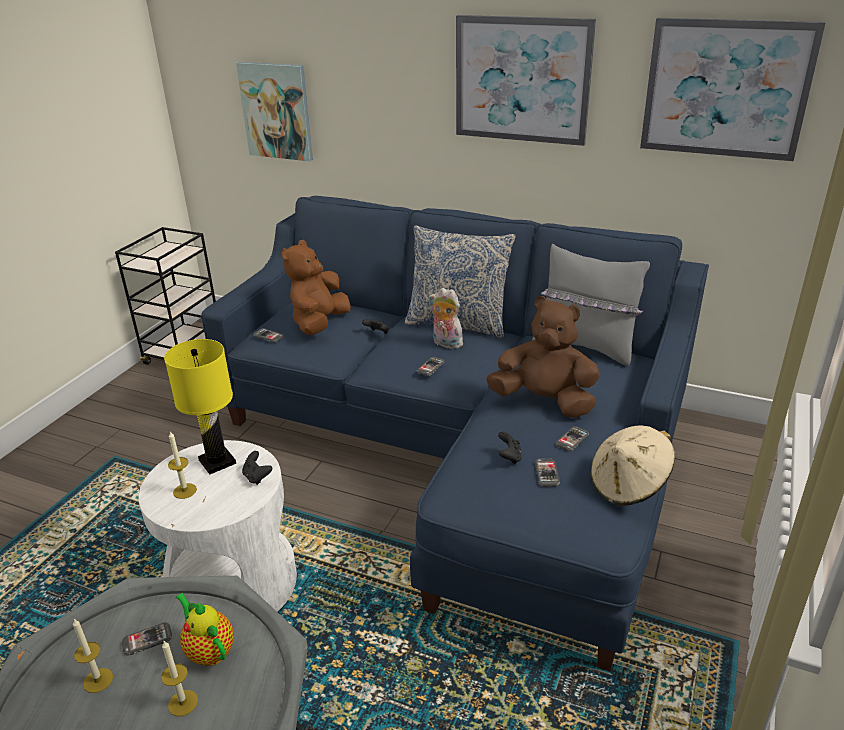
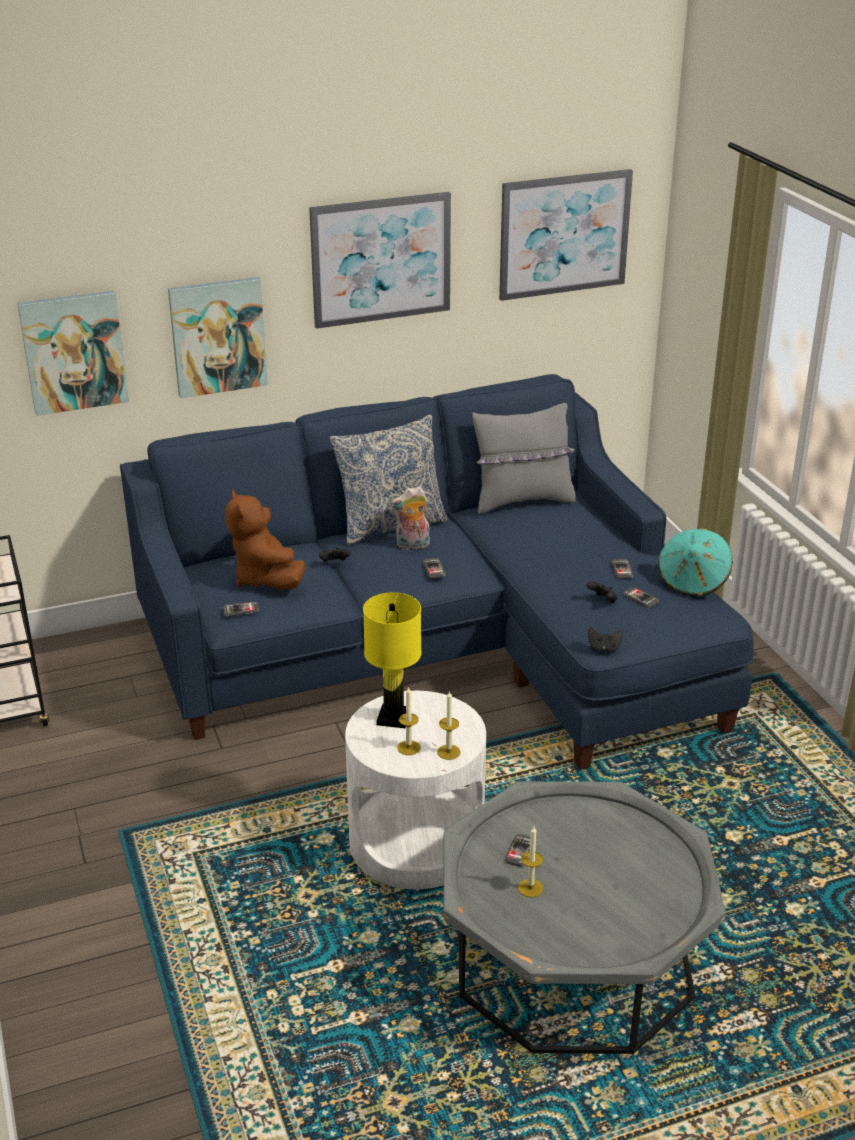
camera: 45 degrees left, 0 degrees up
(183, 703) = (602, 859): candle -> candle (448, 752)
(209, 650) = (569, 829): teapot -> none
(257, 477) = (445, 709): black game controller -> black game controller (604, 648)
(379, 123) = (218, 336): none -> picture
(544, 402) = (564, 554): brown plush toy -> none
(628, 485) = (693, 581): beige hat -> turquoise hat

